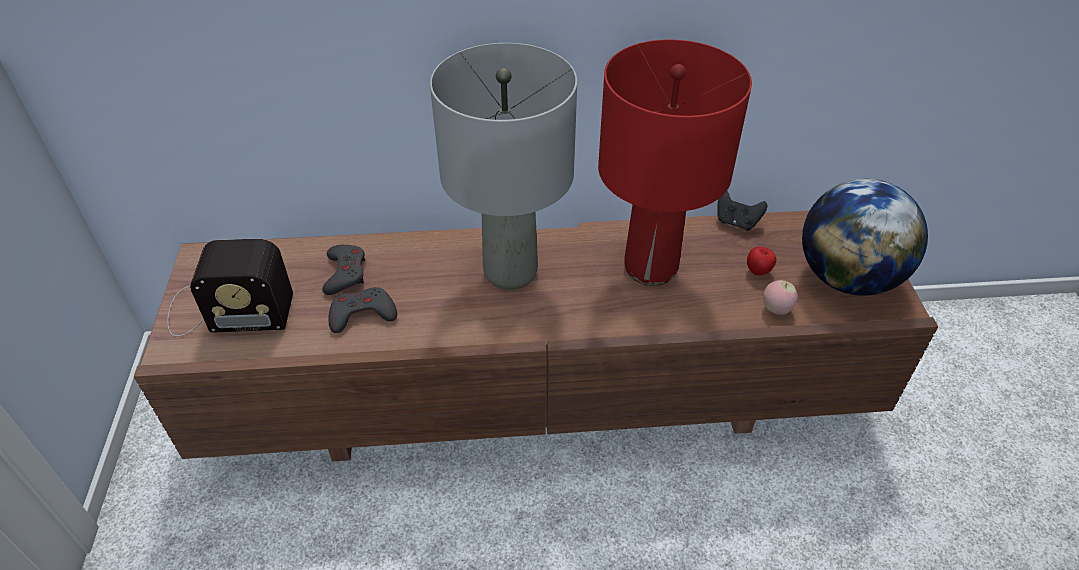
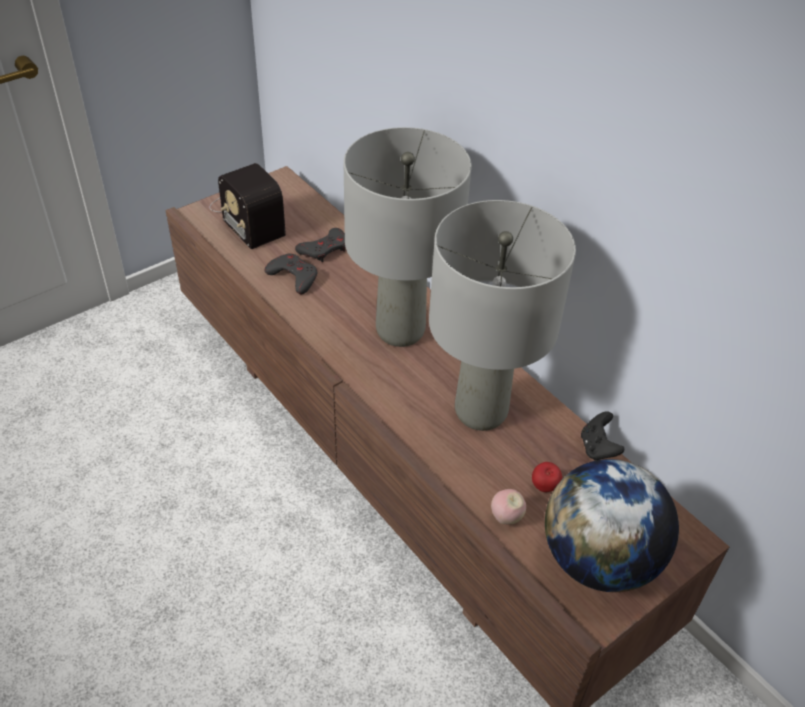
camera: 55 degrees right, 0 degrees up
(649, 268) = (480, 411): red table lamp -> grey table lamp

